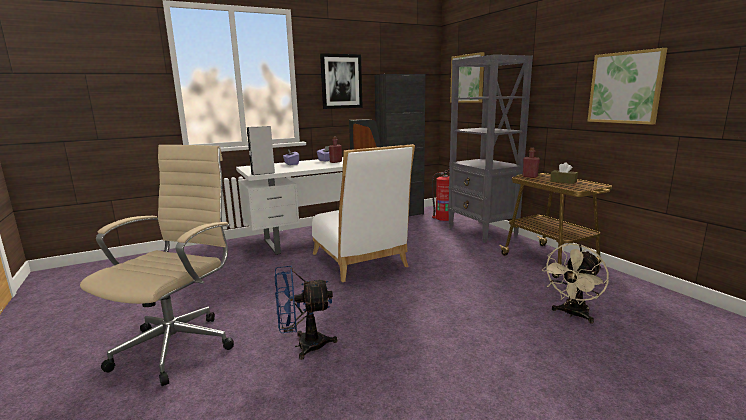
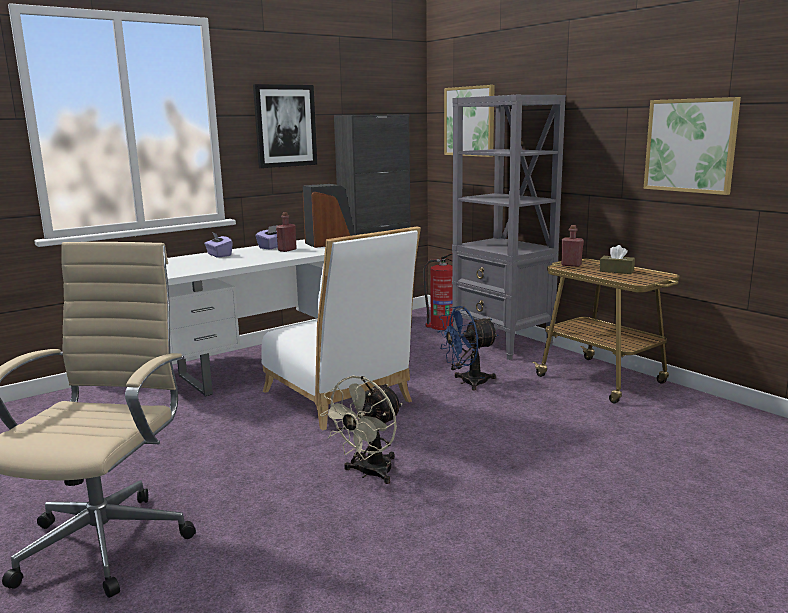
camera: 10 degrees left, 0 degrees up
(263, 173) = (185, 273): grey speaker -> none
(303, 346) = (297, 523): blue fan -> blue fan (467, 382)
(572, 314) = (644, 450): beige fan -> beige fan (369, 473)

